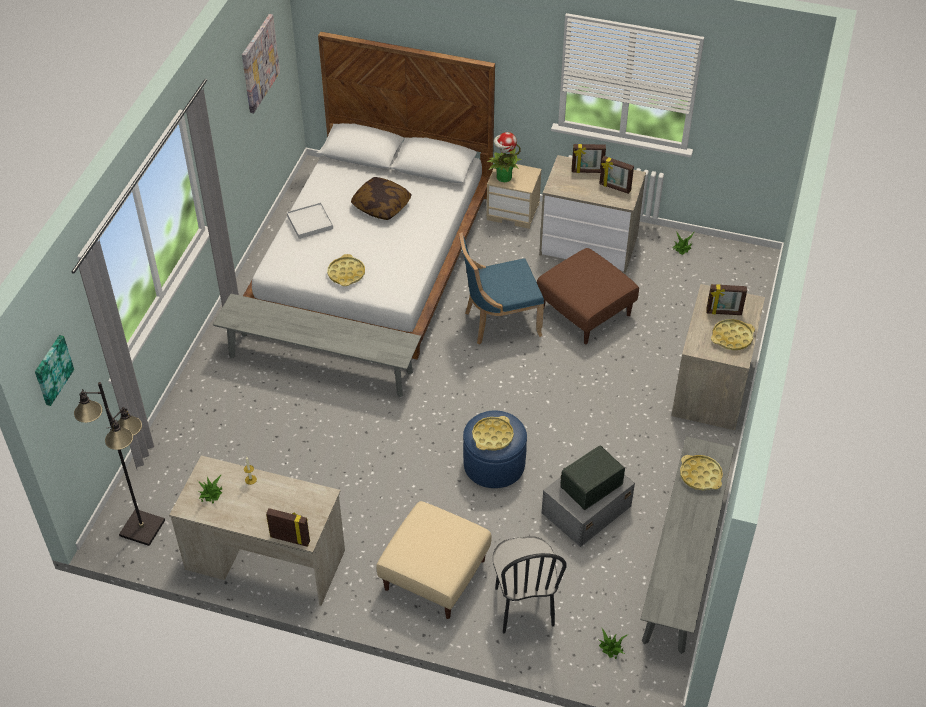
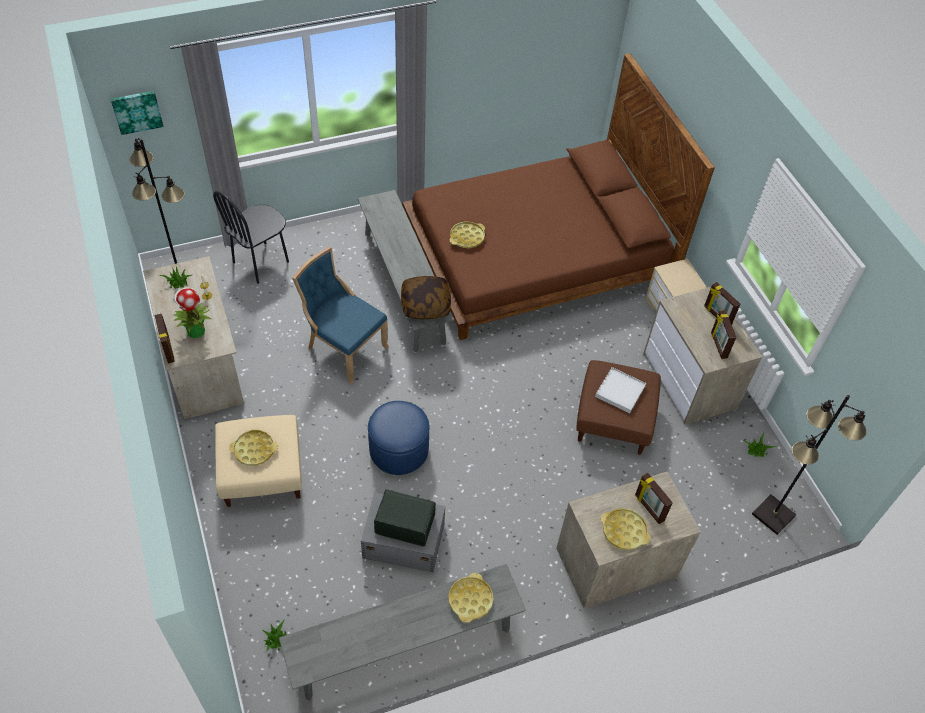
camera: 50 degrees right, 5 degrees up
(259, 63) = (548, 39): picture -> none
(310, 222) = (497, 187): white tray -> white tray (620, 391)
(374, 256) = (537, 254): white bed -> brown bed
(381, 206) = (556, 217): pillow -> pillow (425, 304)
(492, 436) = (392, 424): yellow tray -> yellow tray (254, 450)
(499, 322) = (546, 369): blue chair -> blue chair (344, 348)
(503, 177) = (672, 273): potted plant -> potted plant (195, 331)
(523, 607) = (273, 551): black chair -> black chair (261, 262)
(743, 275) = (773, 515): none -> black floor lamp

